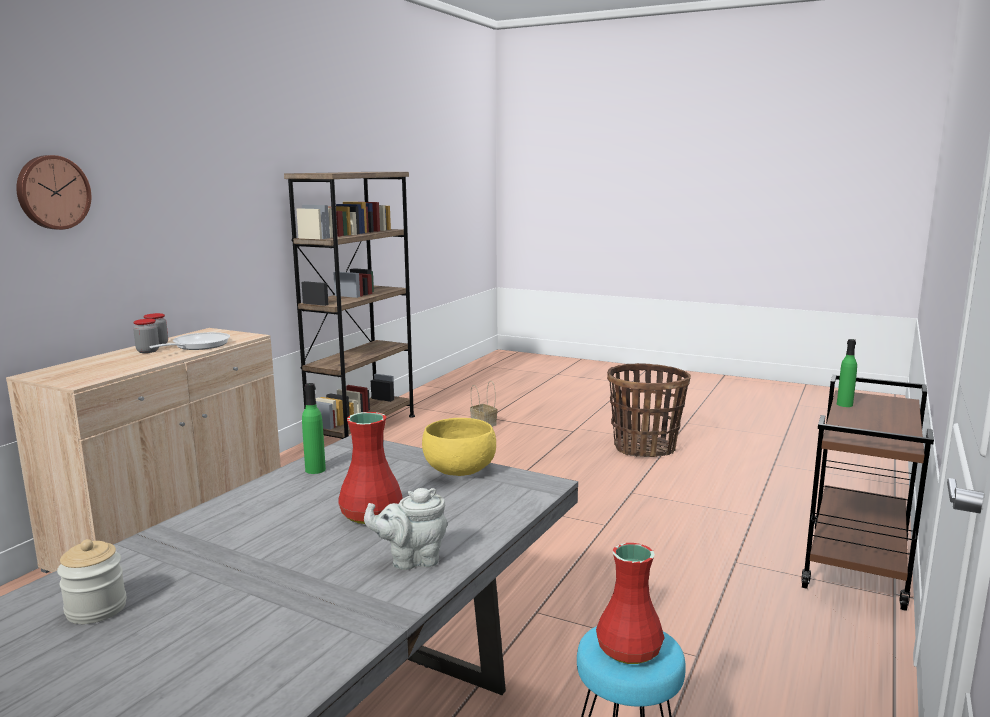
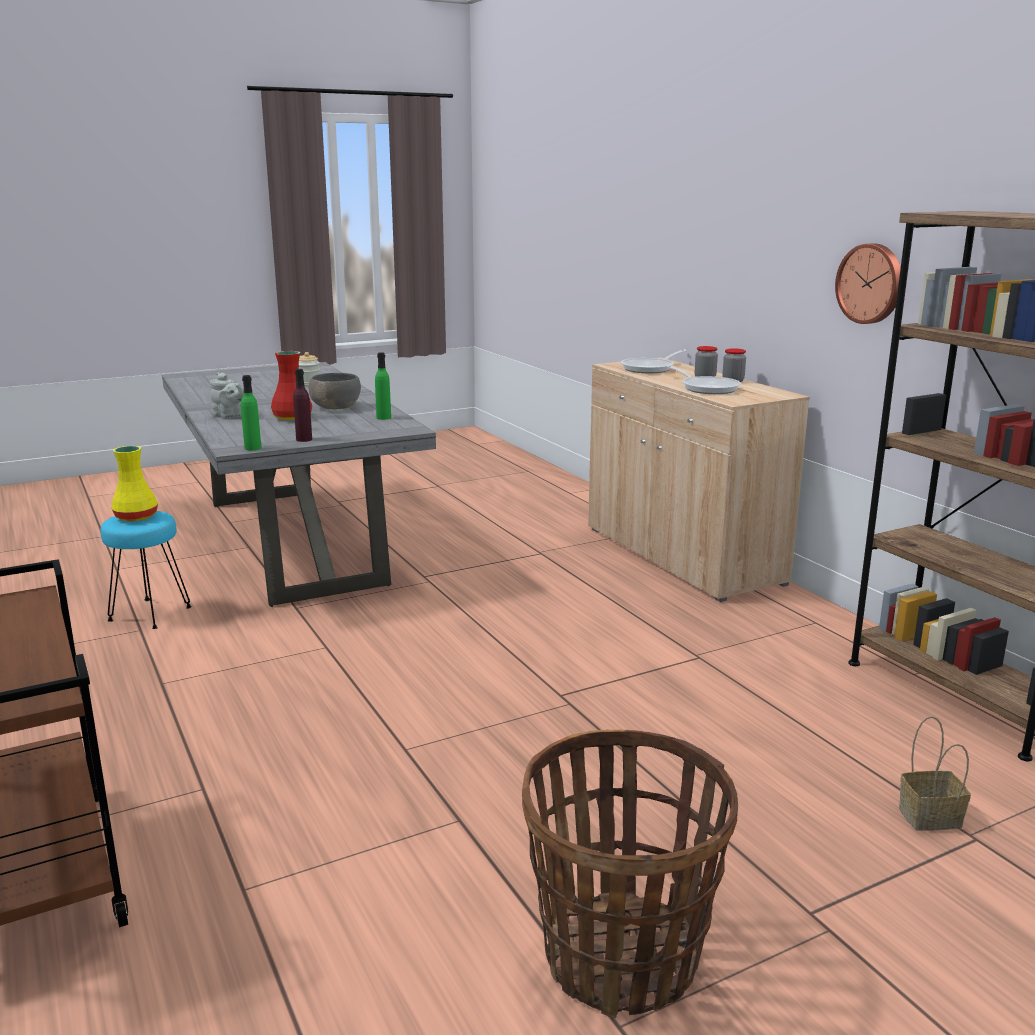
camera: 125 degrees right, 5 degrees up
(52, 192) = (716, 213): wall clock -> wall clock (871, 283)
(96, 369) = (651, 368): none -> frying pan
(281, 514) = (335, 407): none -> grey bowl
(412, 560) = (229, 416): grey teapot -> grey teapot turned 105 degrees clockwise
(460, 470) = (304, 439): yellow bowl -> purple bottle
(627, 650) = (137, 517): red vase -> yellow vase
(844, 404) = (49, 663): green bottle -> green bottle (253, 448)

